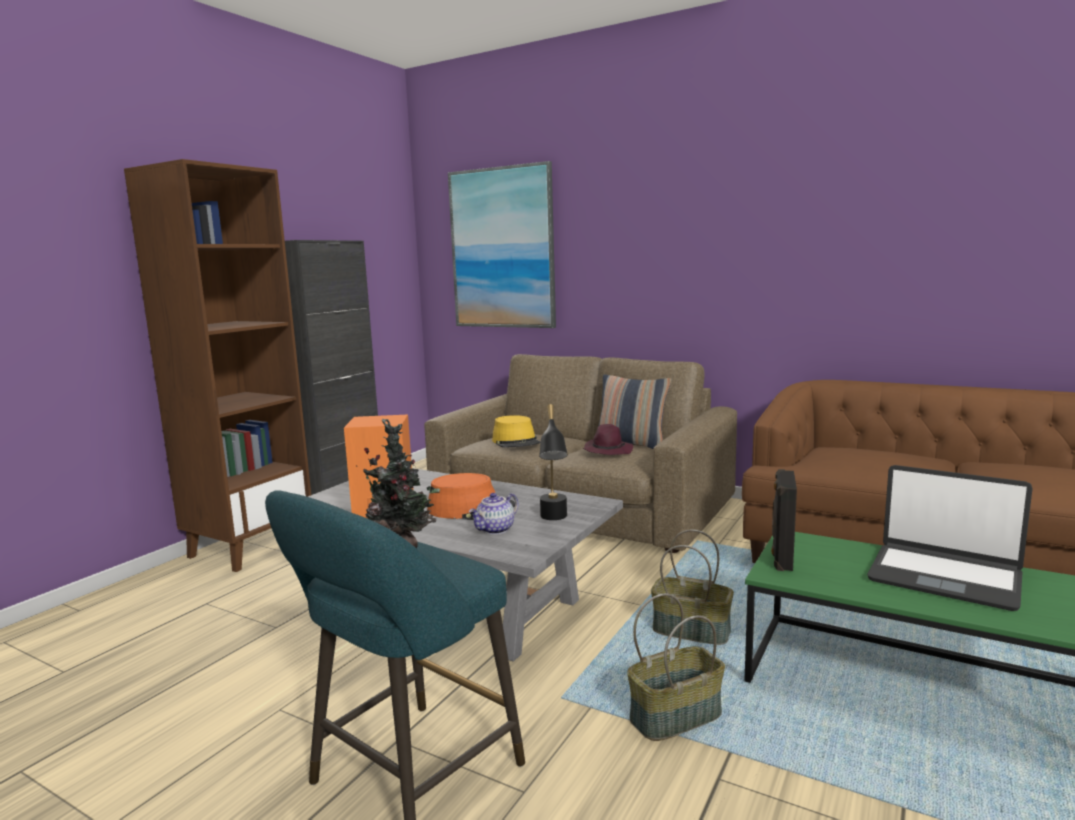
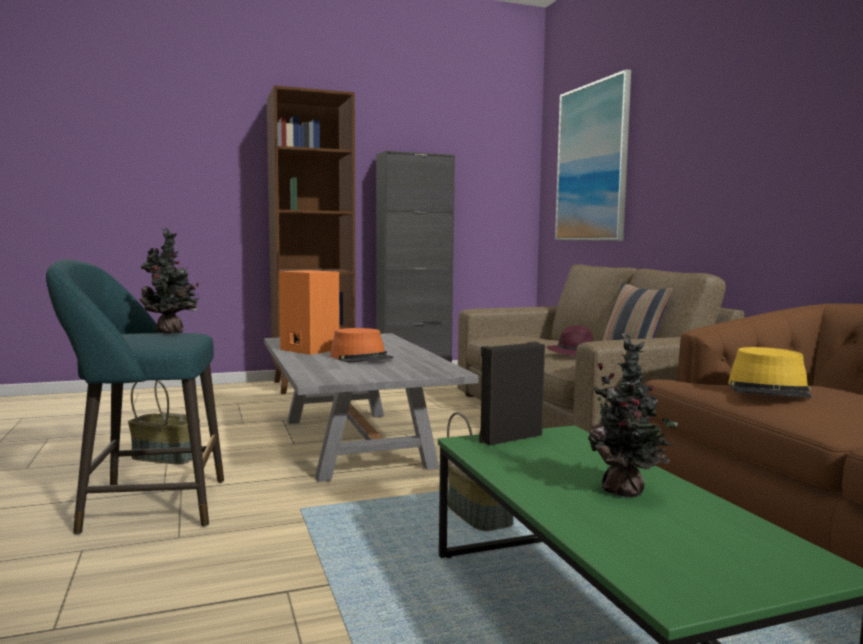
camera: 40 degrees right, 5 degrees down
(495, 530) = (340, 368): teapot -> none
(516, 441) = (520, 338): yellow hat -> yellow hat (769, 389)
(554, 520) = (391, 372): black table lamp -> none
(675, 715) = (344, 549): basket -> basket (166, 456)
(944, 577) = (627, 492): laptop -> potted plant

